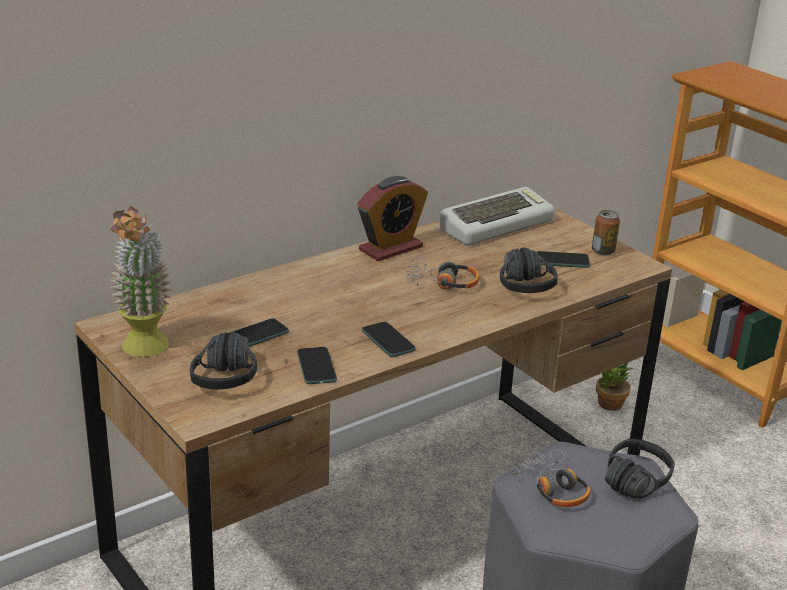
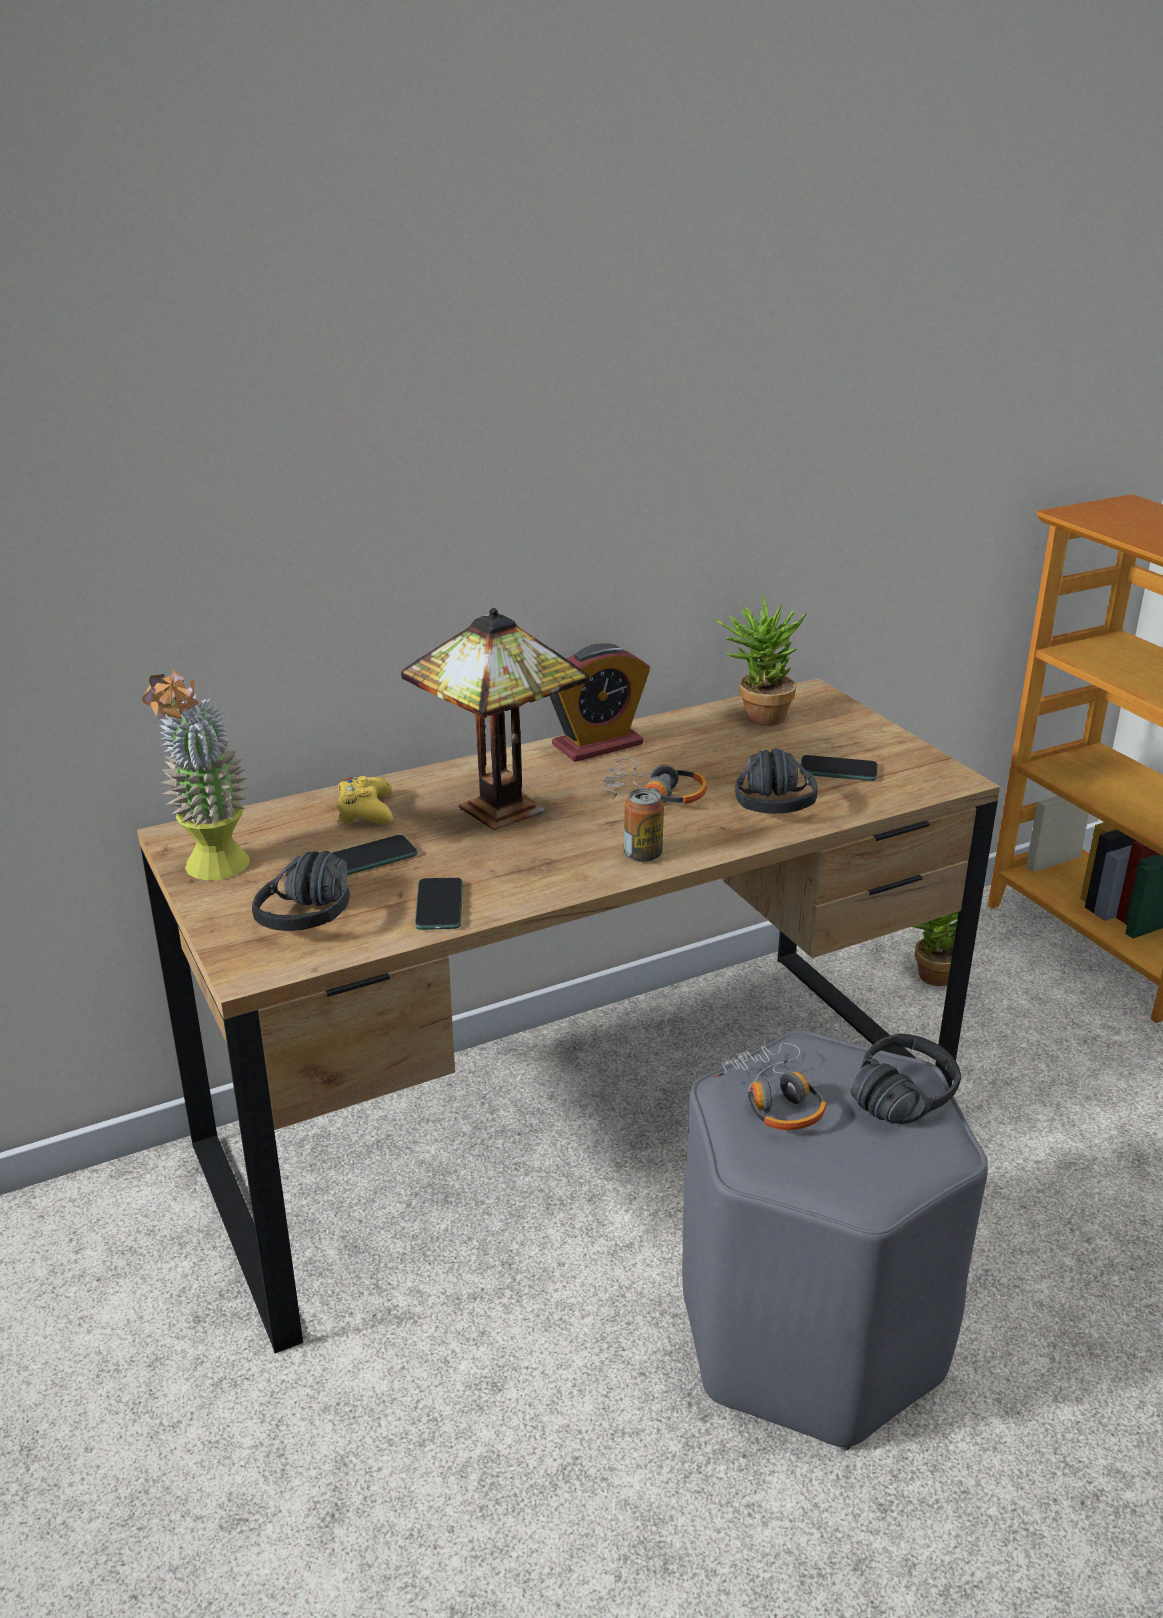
camera: 10 degrees right, 0 degrees up
(240, 302) = (365, 811): none -> yellow game controller
(337, 300) = (499, 813): none -> table lamp
(388, 340) = (552, 873): phone -> none
(496, 224) = (756, 716): keyboard -> potted plant
(603, 251) = (902, 758): can -> can (642, 855)

